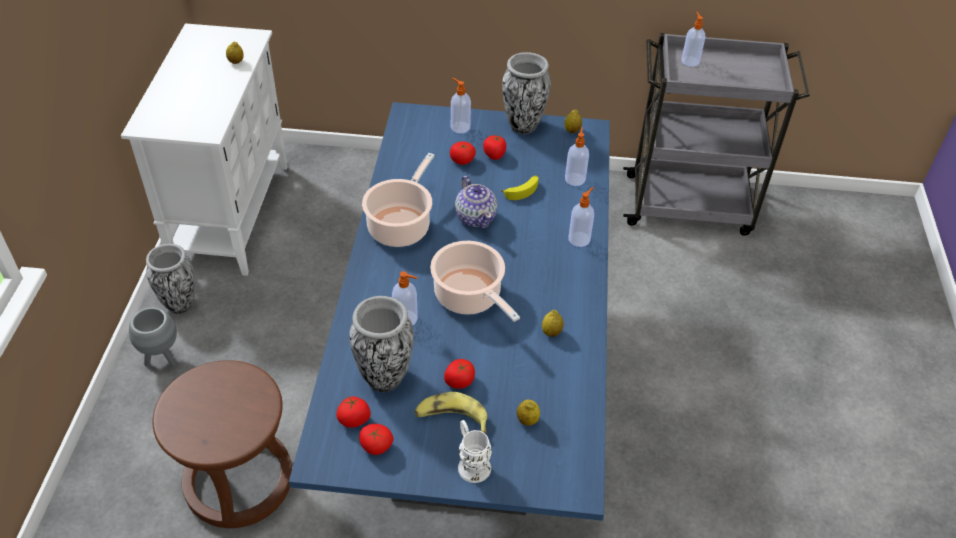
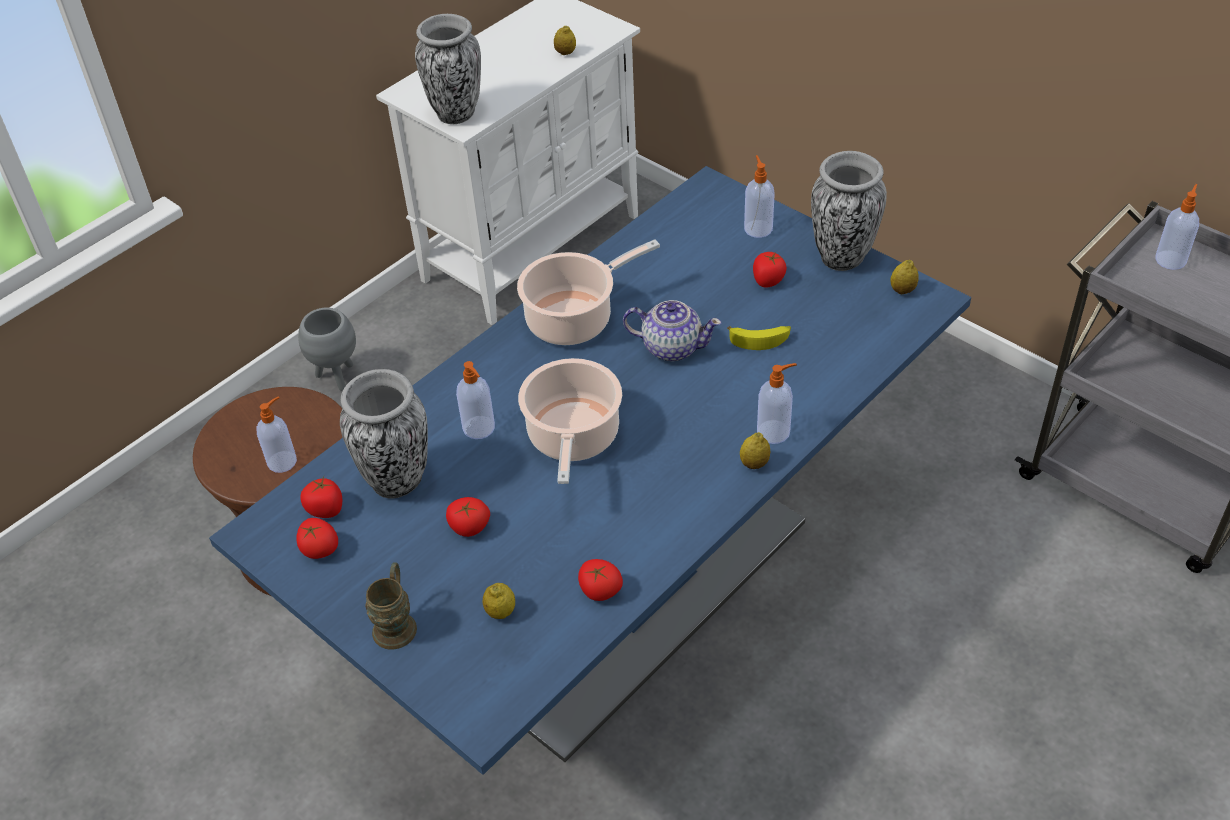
camera: 40 degrees right, 0 degrees up
(179, 304) = (399, 325): vase -> vase (456, 113)
(451, 417) = (423, 562): banana -> none
(462, 161) = (720, 271): tomato -> tomato (599, 590)
(471, 462) = (396, 622): white mug -> brown mug
(476, 217) = (671, 347): teapot -> teapot turned 90 degrees counterclockwise
(551, 332) = (627, 527): lemon -> lemon (754, 464)
(575, 179) = (844, 354): soap dispenser -> soap dispenser (283, 461)

